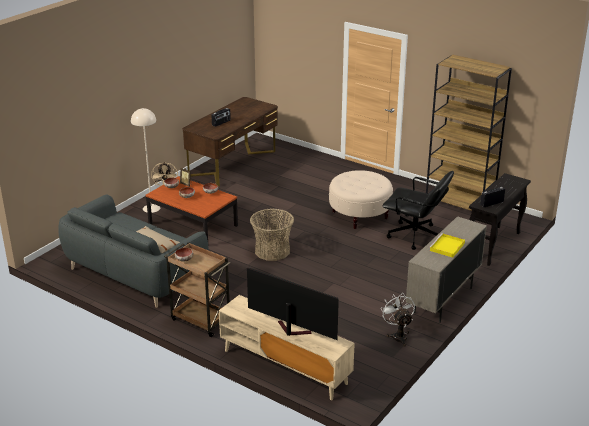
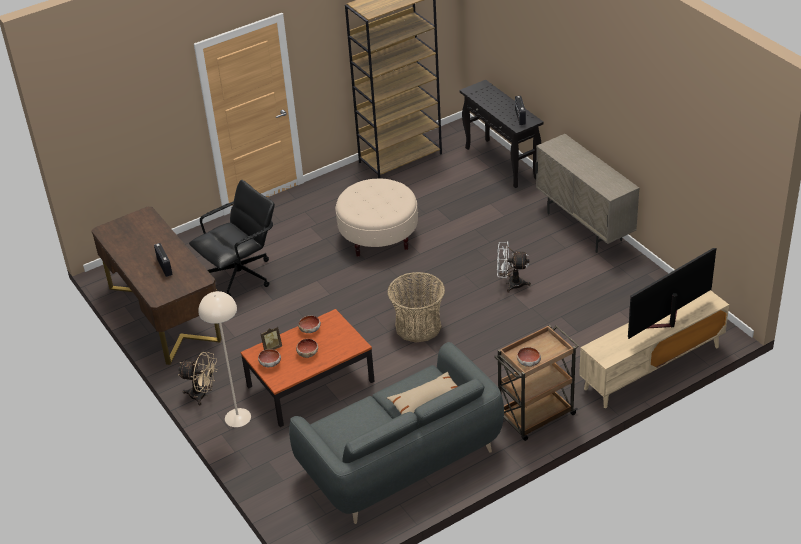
camera: 65 degrees left, 10 degrees up
(398, 335) = (631, 274): white fan -> white fan (510, 284)
(415, 236) = (451, 209): black office chair -> black office chair (241, 276)
(447, 247) = (595, 169): yellow tray -> none

